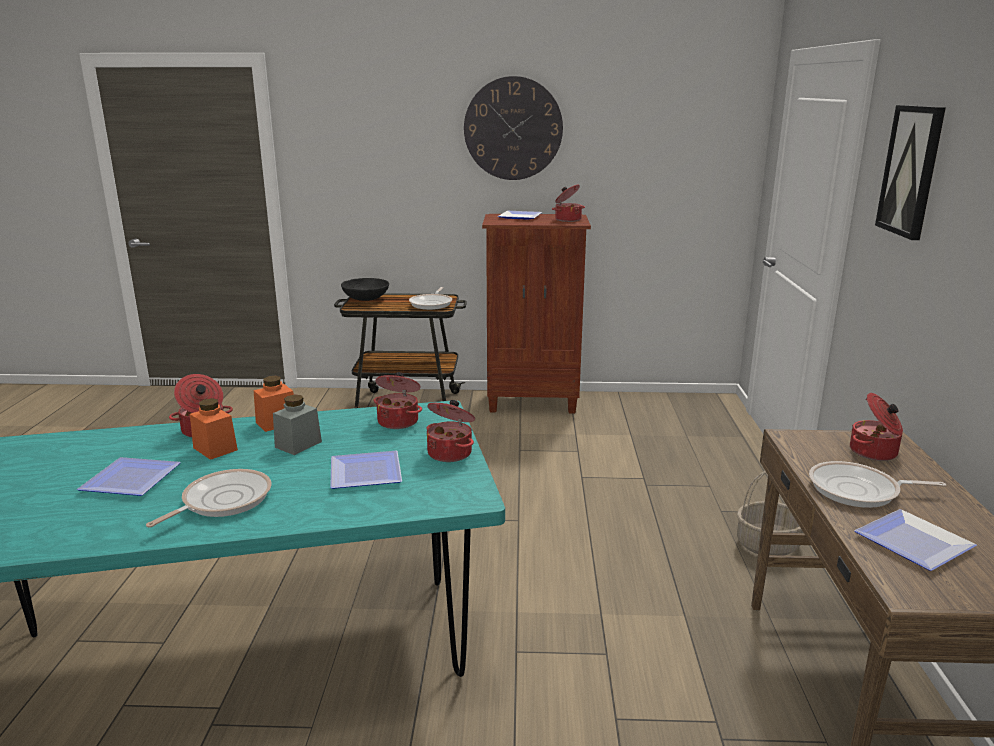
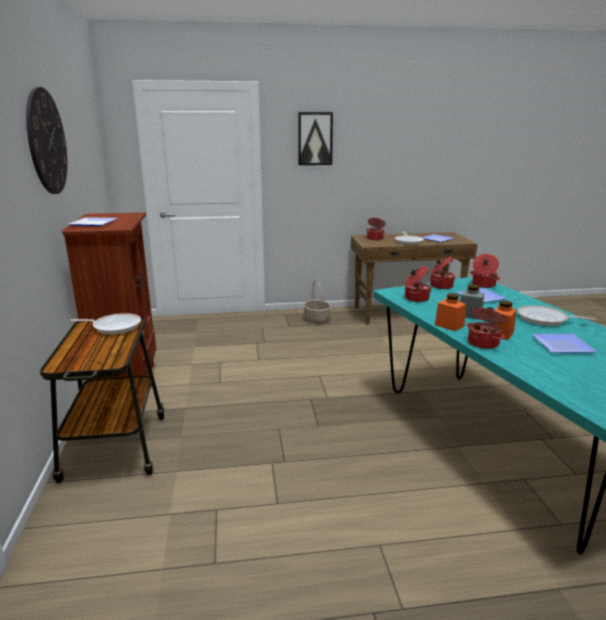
camera: 100 degrees left, 0 degrees up
(365, 298) = (73, 360): black bowl -> none
(567, 219) = (116, 215): cooking pot -> cooking pot (483, 285)

